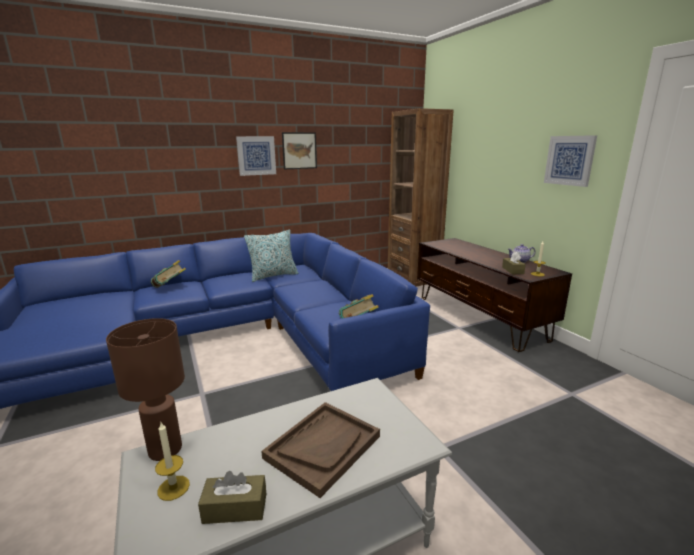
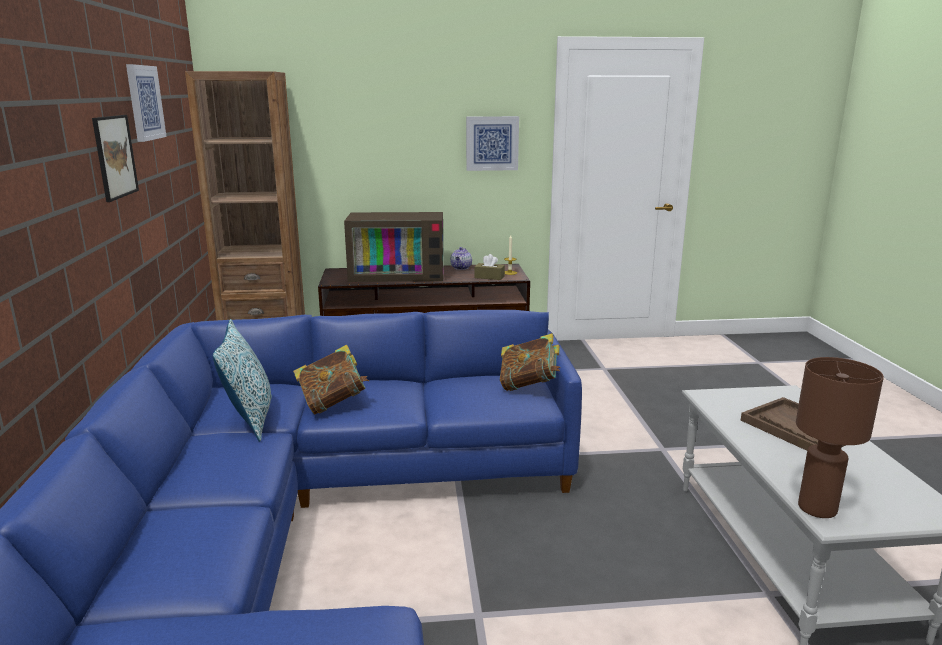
camera: 70 degrees left, 0 degrees up
(170, 288) = (170, 543): book -> book (333, 403)
(173, 488) = (871, 502): candle -> none
(235, 508) = (885, 472): brown tissue box -> none
(256, 155) = (73, 178): picture -> picture (144, 102)
(472, 251) = (398, 274): none -> television

